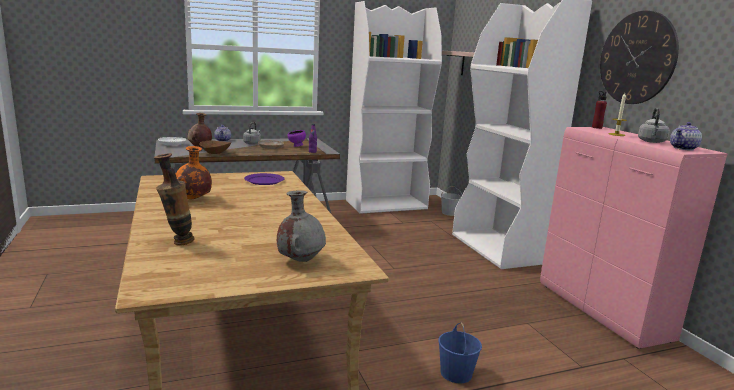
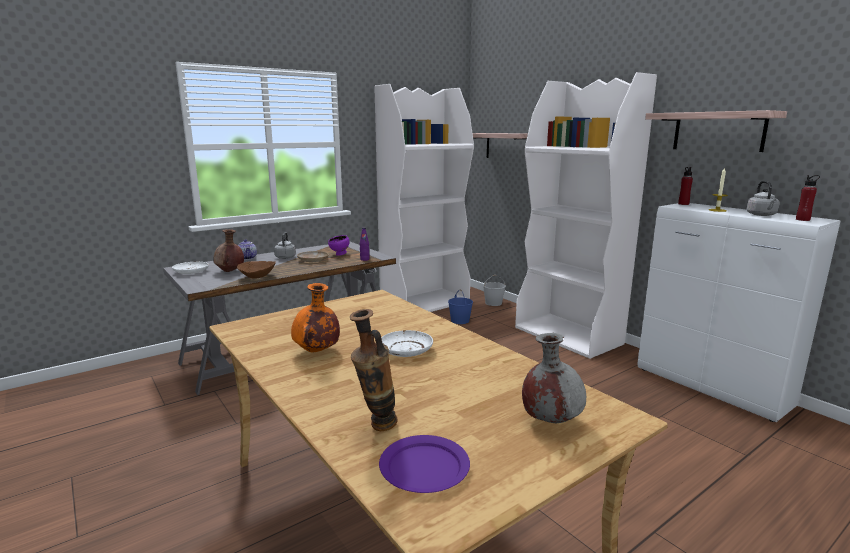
camera: 15 degrees left, 0 degrees up
(256, 208) = (406, 350): none -> white plate
(264, 181) = (369, 308): purple plate -> purple plate (425, 467)
(456, 373) = (648, 495): blue bucket -> blue bucket (460, 320)
(602, 312) = (712, 388): pink cabinet -> white cabinet
(637, 58) = (718, 131): wall clock -> shelf
(684, 148) = (803, 220): teapot -> red bottle

